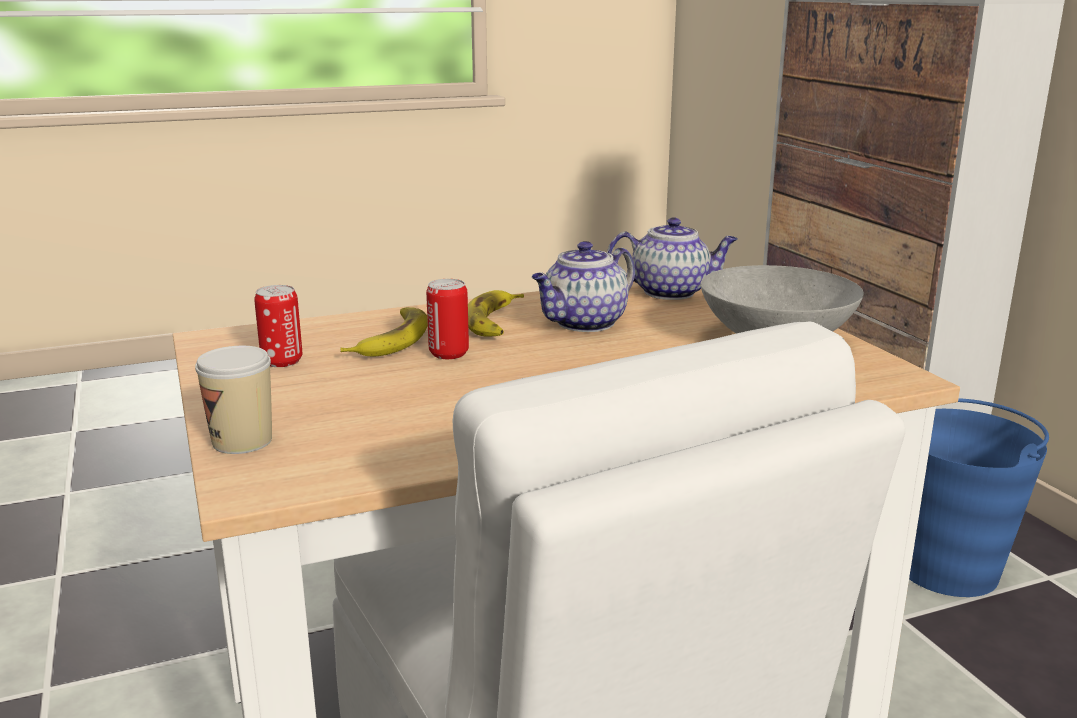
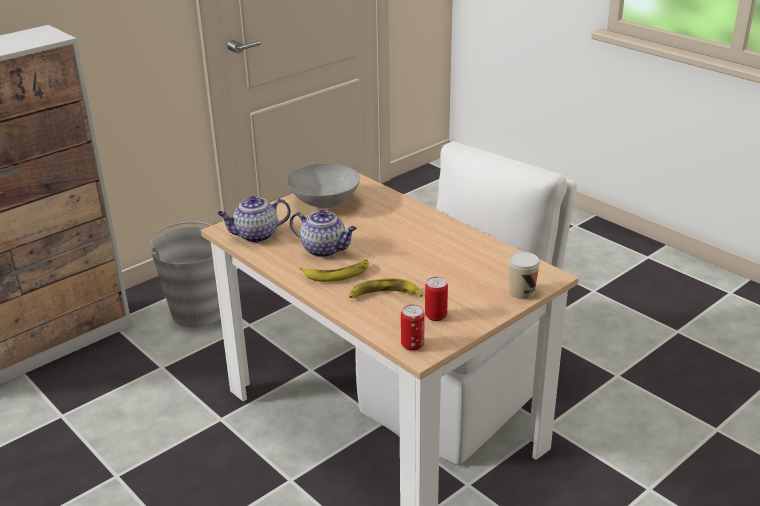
camera: 110 degrees left, 10 degrees up
(449, 353) = (392, 274): can -> can (412, 345)
(671, 292) = (255, 236): teapot -> teapot turned 90 degrees counterclockwise
(948, 569) = (197, 312): blue bucket -> grey bucket

